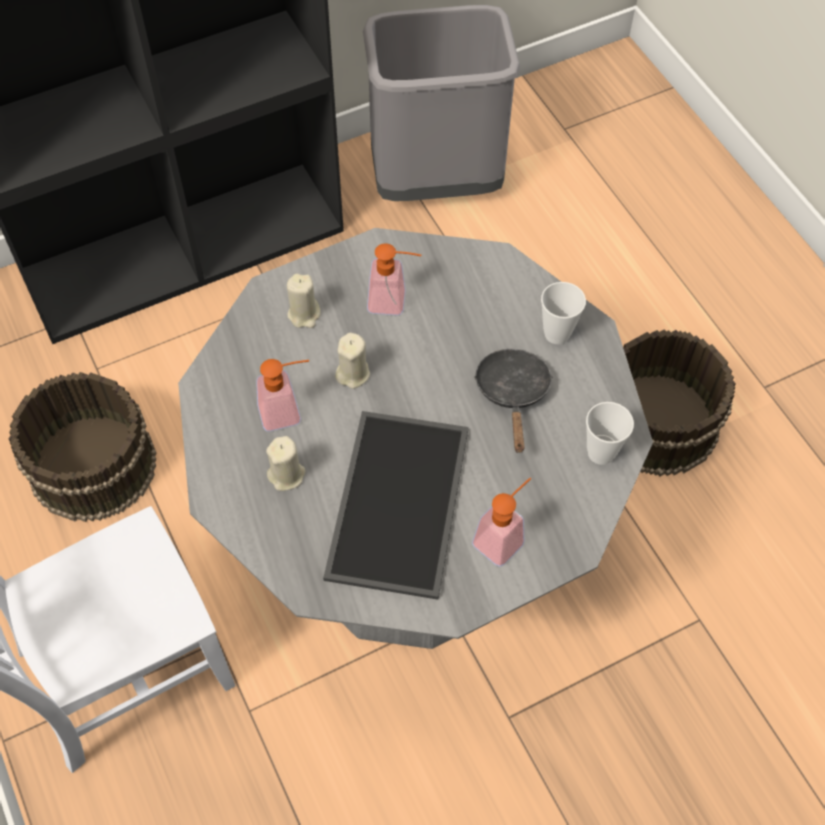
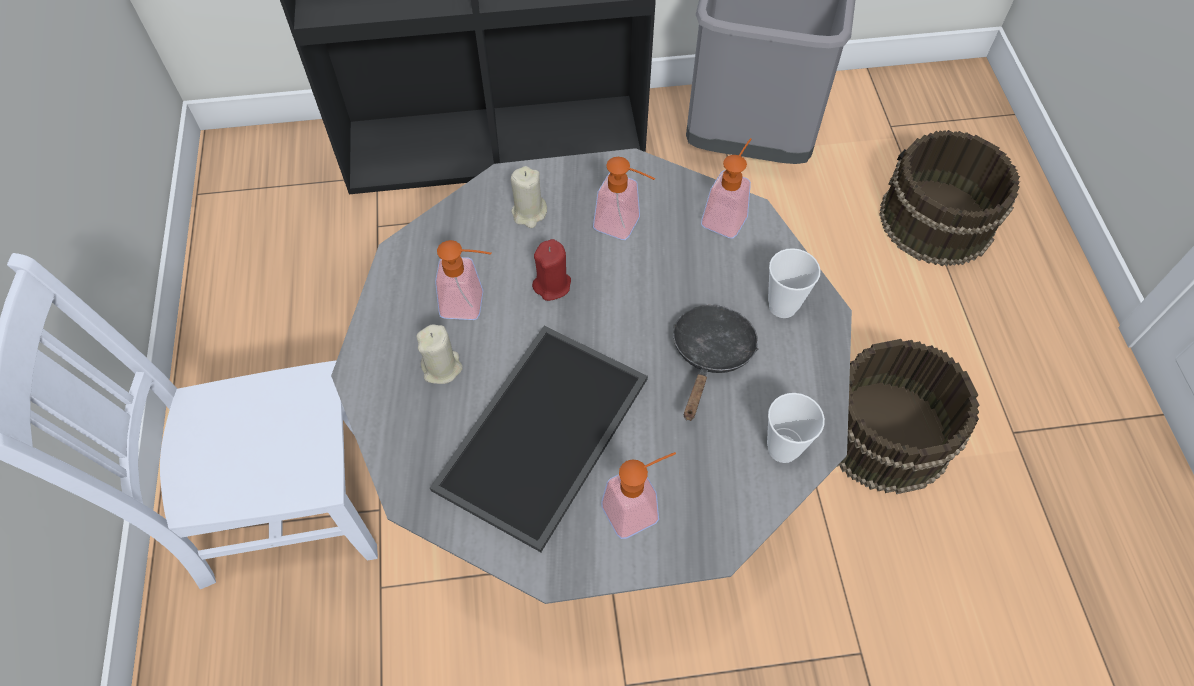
camera: 20 degrees right, 0 degrees up
(91, 466) = (336, 311): brown bucket -> brown bucket (935, 221)
(353, 373) = (552, 285): beige candle -> red candle
(480, 267) = (727, 215): none -> soap dispenser

